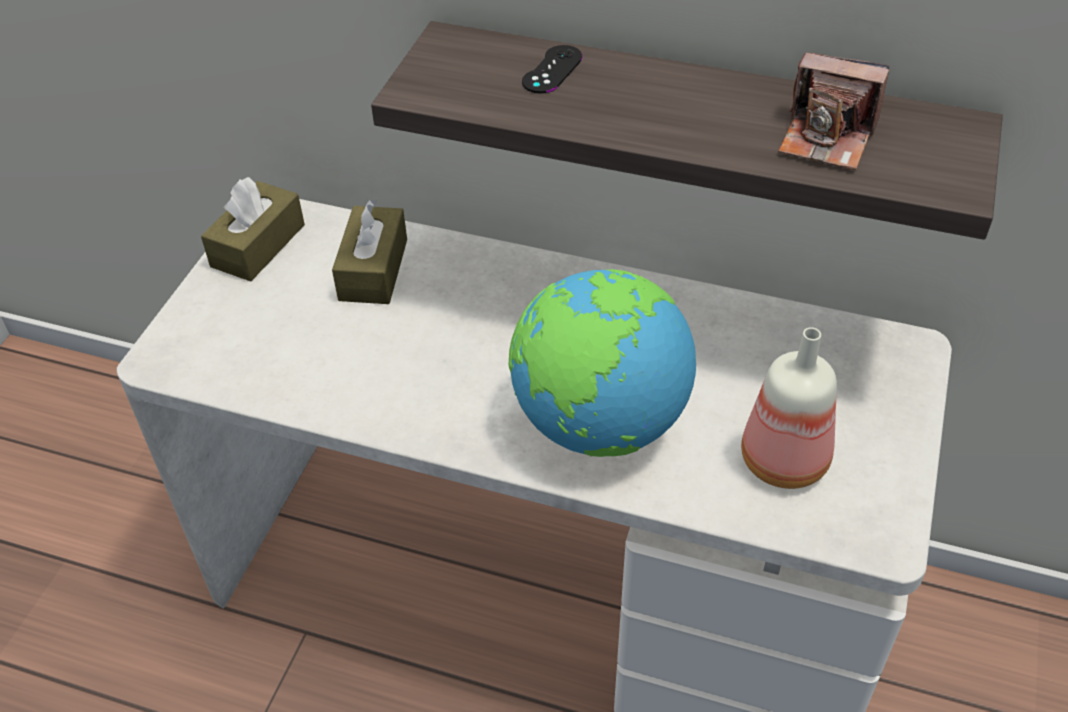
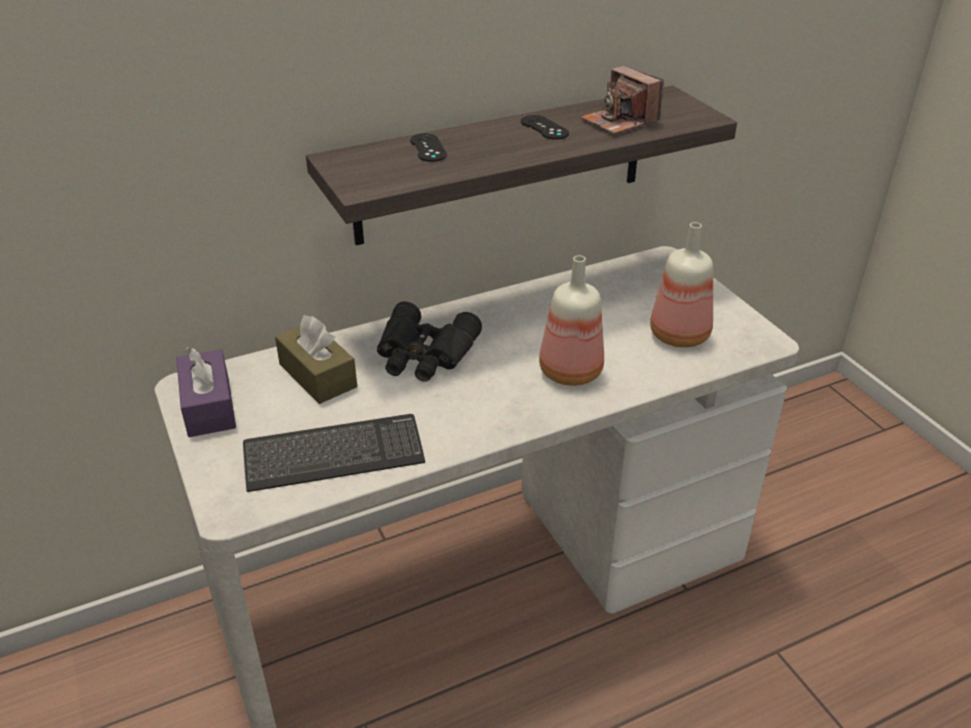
camera: 45 degrees left, 10 degrees down
(258, 245) = (209, 406): brown tissue box -> purple tissue box
(286, 363) = (334, 455): none -> keyboard
(490, 307) = (424, 354): none -> black binoculars
(598, 423) = (569, 373): globe -> bottle
(720, 103) = (544, 128): none -> black game controller
(827, 138) = (619, 121): camera -> camera turned 75 degrees clockwise

